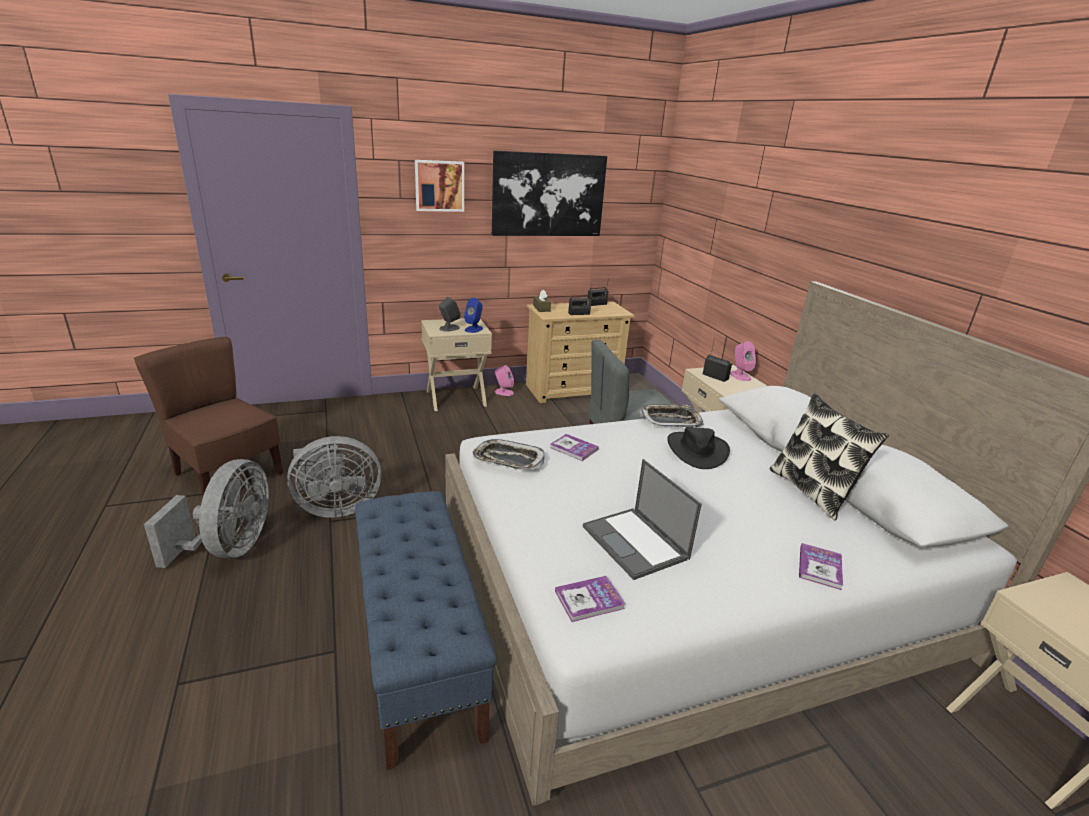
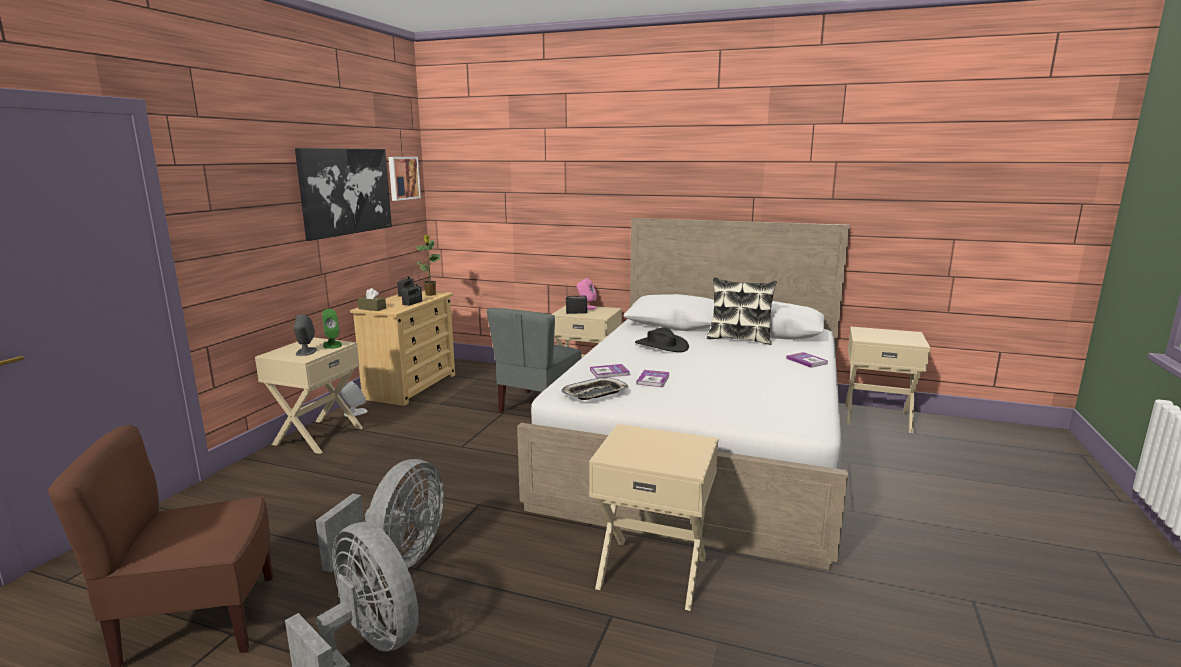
camera: 50 degrees left, 10 degrees down
(419, 650) = (653, 571): blue bench -> beige nightstand
(439, 185) = (250, 191): picture -> picture (403, 178)
(474, 329) = (332, 345): blue speaker -> green speaker
(503, 392) = (355, 412): pink speaker -> white speaker
(589, 600) = (785, 416): book -> book (653, 379)
(612, 310) = (430, 294): none -> potted plant
(636, 543) = (742, 390): laptop -> none
(670, 420) = (614, 339): tray -> none

